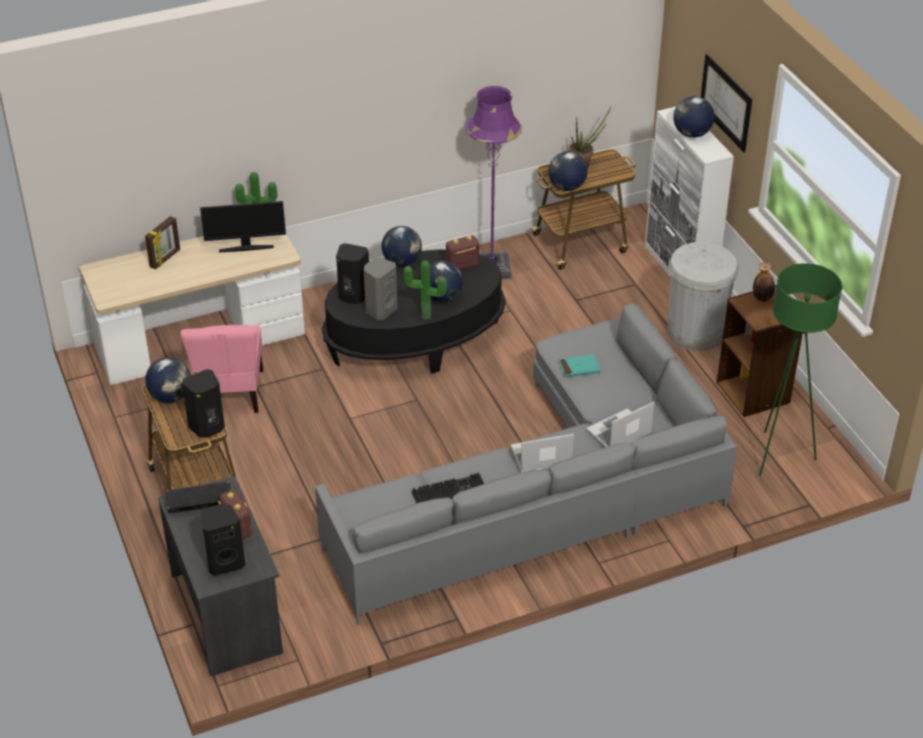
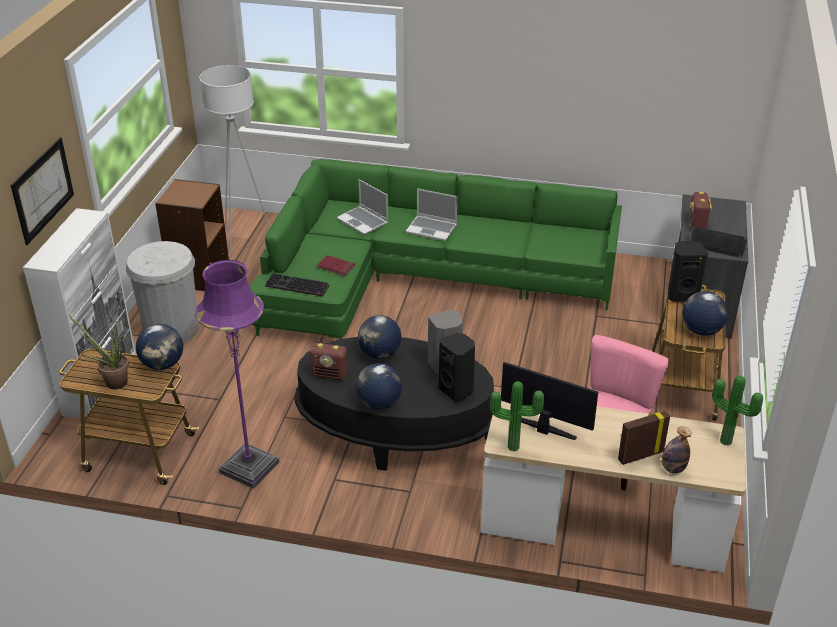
camera: 145 degrees left, 5 degrees down
(225, 562) = (716, 211): black speaker -> none
(425, 317) = (413, 343): potted plant -> potted plant (727, 440)
(449, 490) = (514, 235): keyboard -> keyboard (295, 287)
(547, 495) = (419, 278): grey sofa -> green sofa
(579, 367) = (336, 267): turquoise book -> red book
(618, 433) = (363, 221): laptop -> laptop turned 45 degrees clockwise
(691, 134) = (71, 238): globe -> none
(762, 298) = (179, 199): bottle -> bottle (673, 468)
(779, 456) = (243, 238): green floor lamp -> white floor lamp

